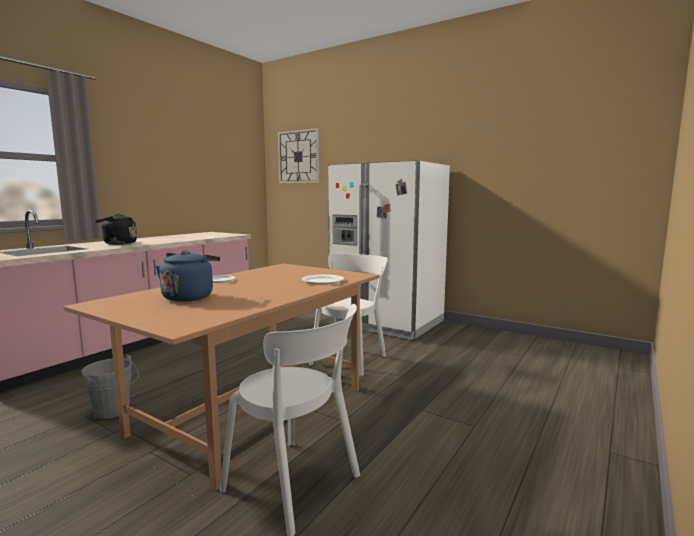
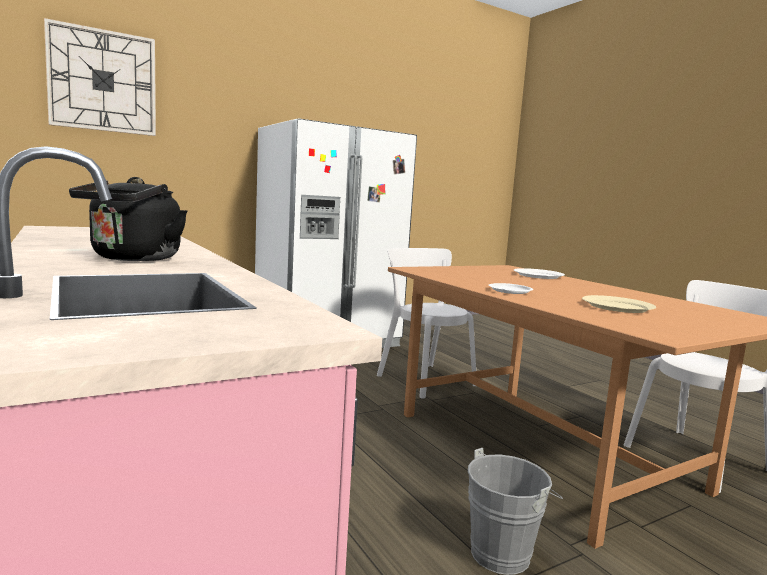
camera: 65 degrees left, 0 degrees up
(189, 297) = (617, 307): blue kettle -> beige plate

